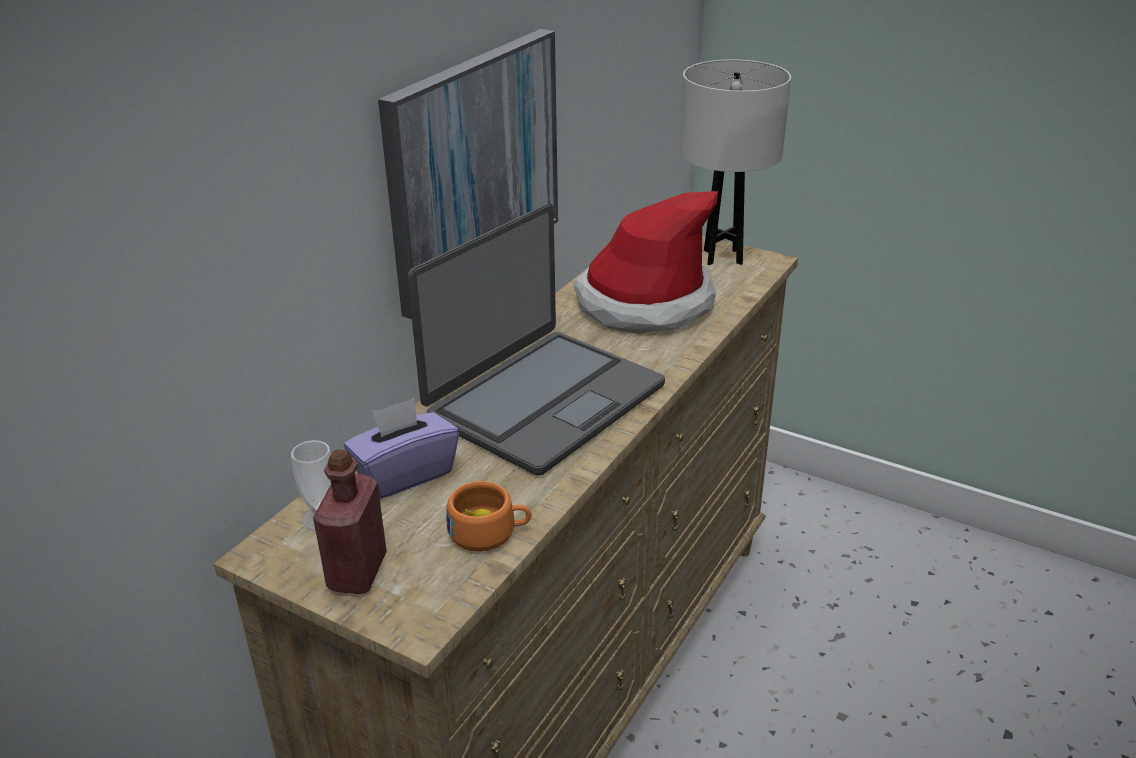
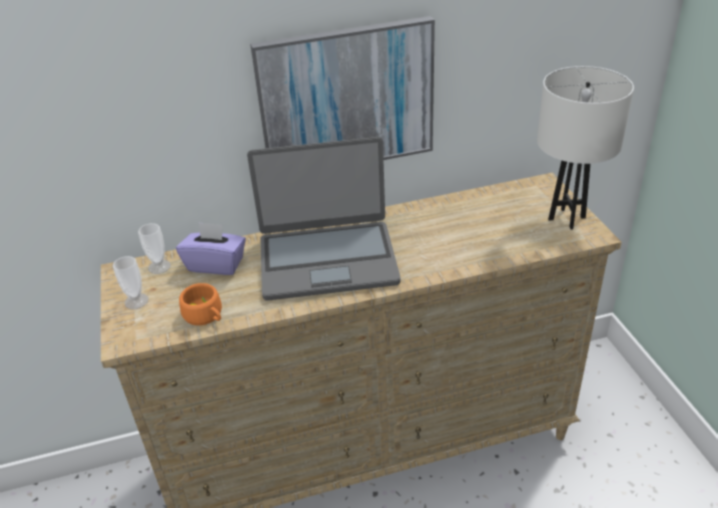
camera: 45 degrees right, 5 degrees up
(357, 572) = (136, 301): red bottle -> cup
(644, 303) = (468, 227): hat -> none

